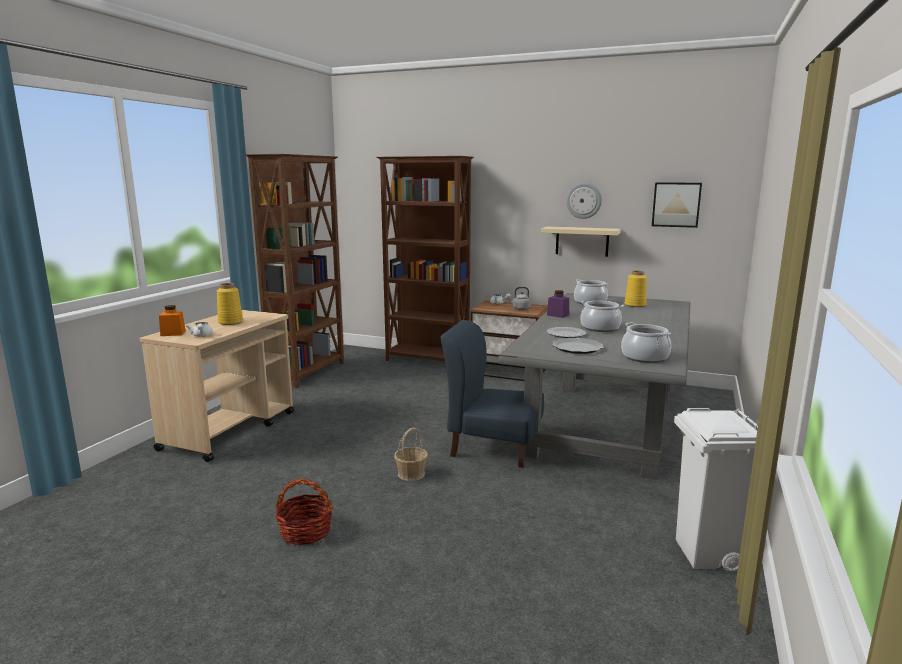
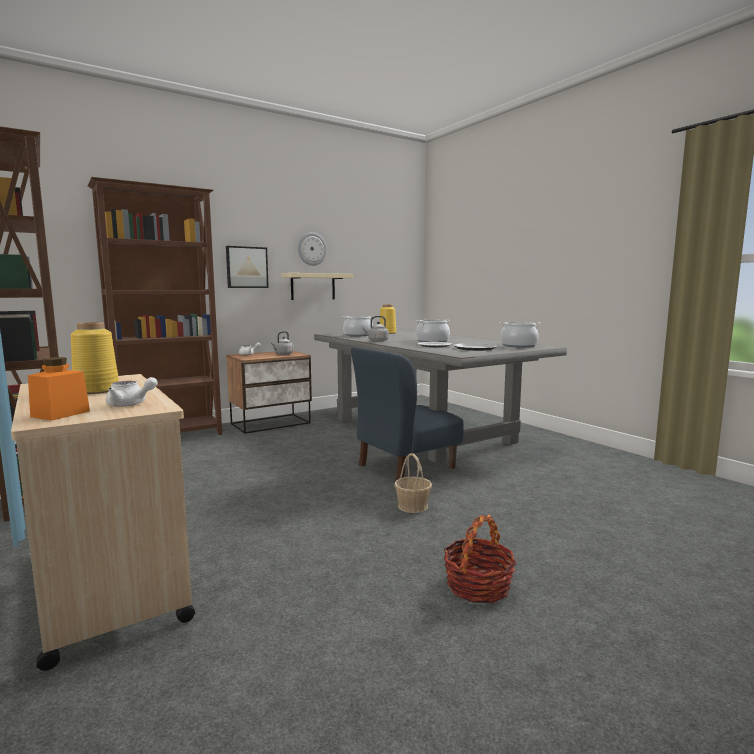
camera: 55 degrees left, 5 degrees down
(558, 315) = (377, 341): purple jar -> grey kettle
(676, 204) = (378, 254): picture -> picture (246, 267)
(705, 555) = (621, 461): white trash can -> none

